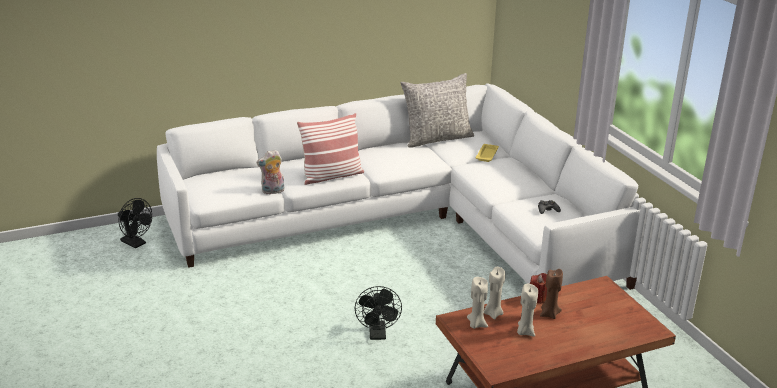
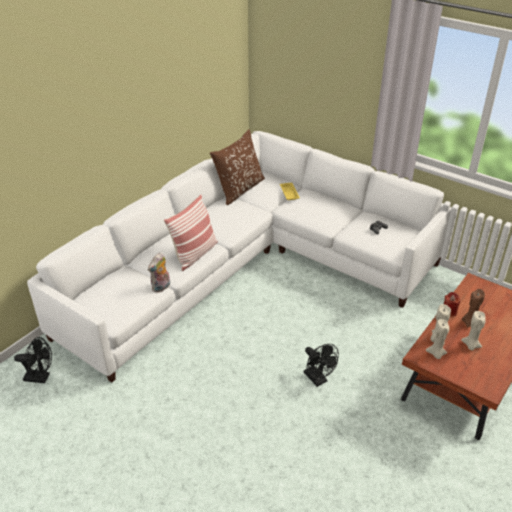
camera: 30 degrees left, 10 degrees up
(436, 138) = (239, 189): grey pillow -> brown pillow

